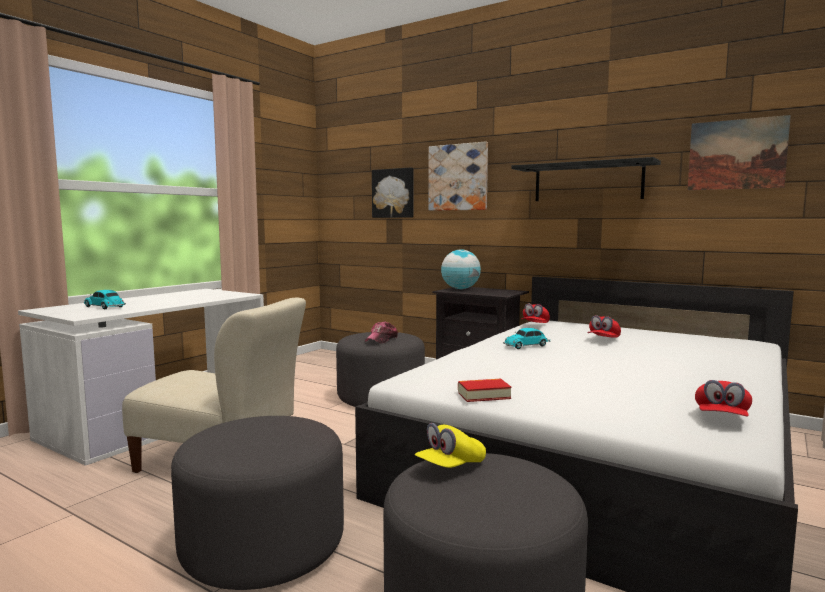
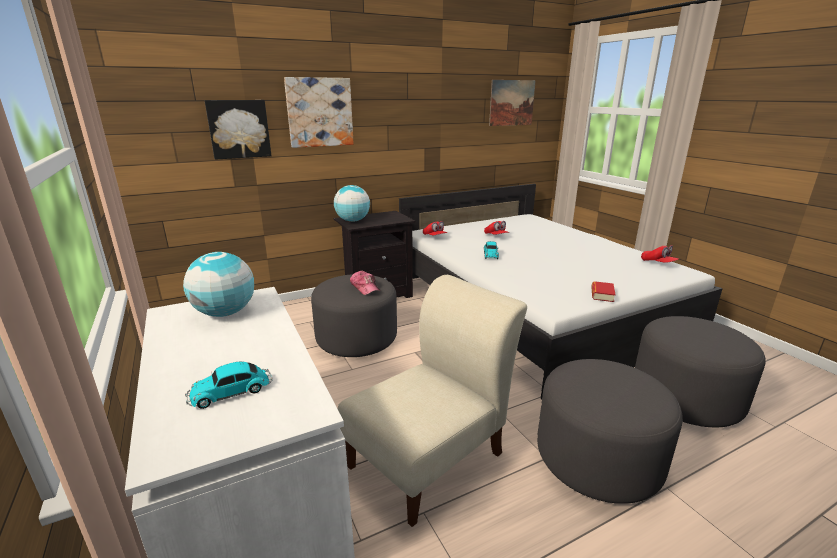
camera: 60 degrees left, 15 degrees up
(209, 295) = (225, 313): none -> globe
(450, 466) = (679, 337): yellow cap -> none
(587, 182) = (431, 119): black shelf -> none

